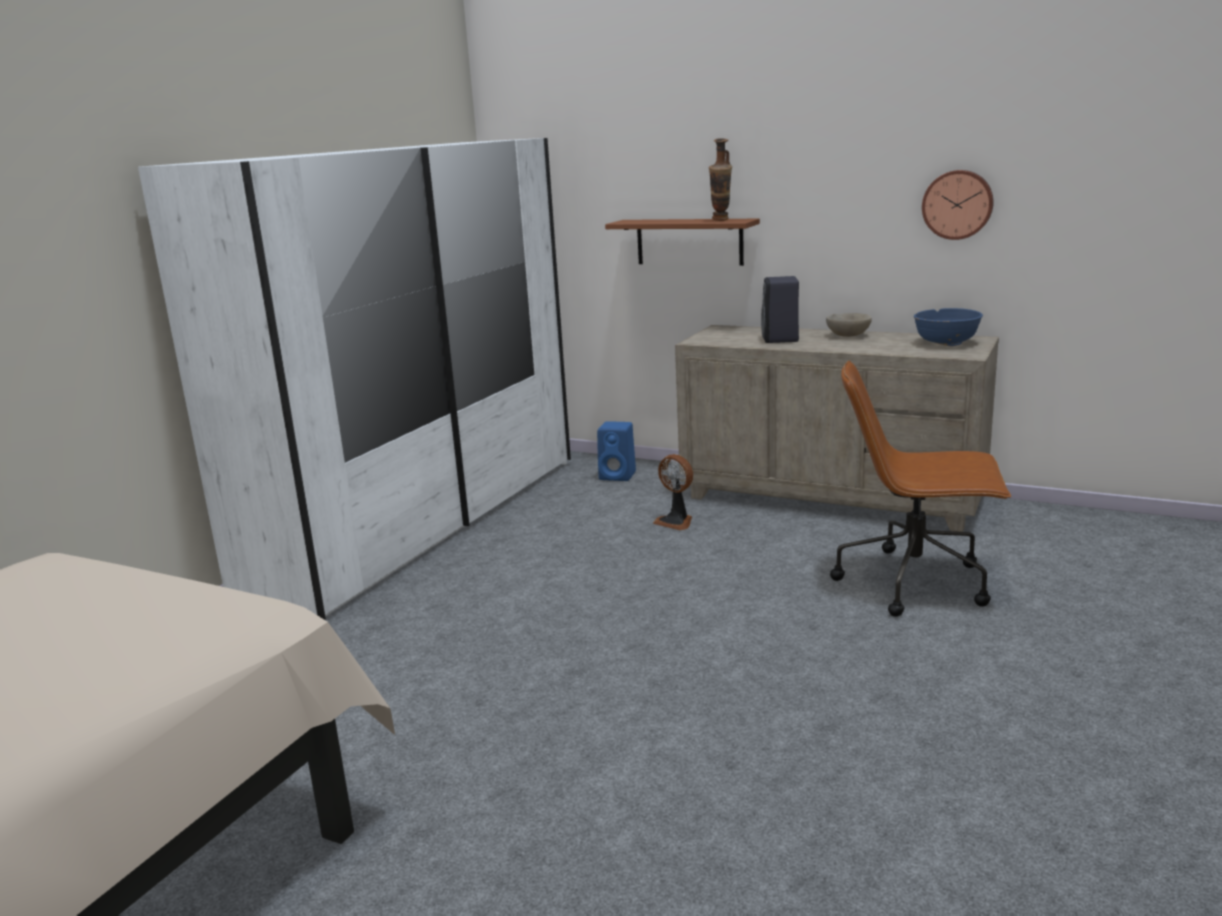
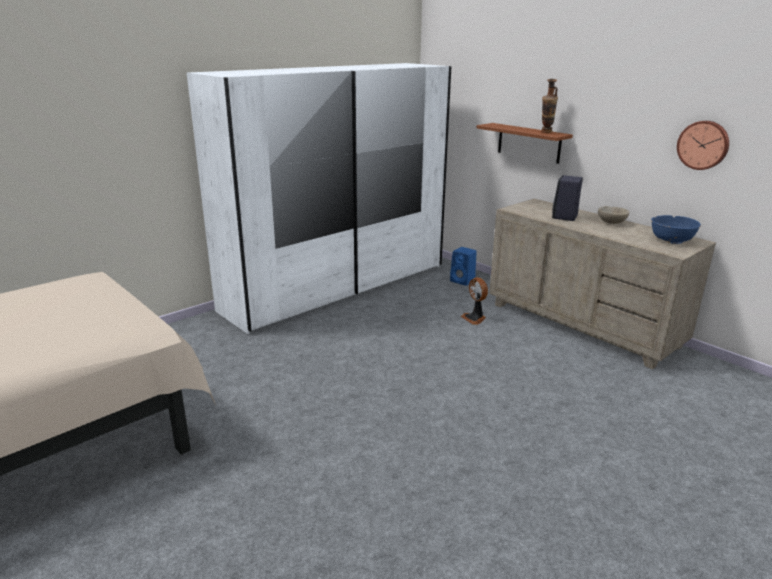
camera: 20 degrees right, 5 degrees up
(916, 582) = (593, 395): brown office chair -> none

